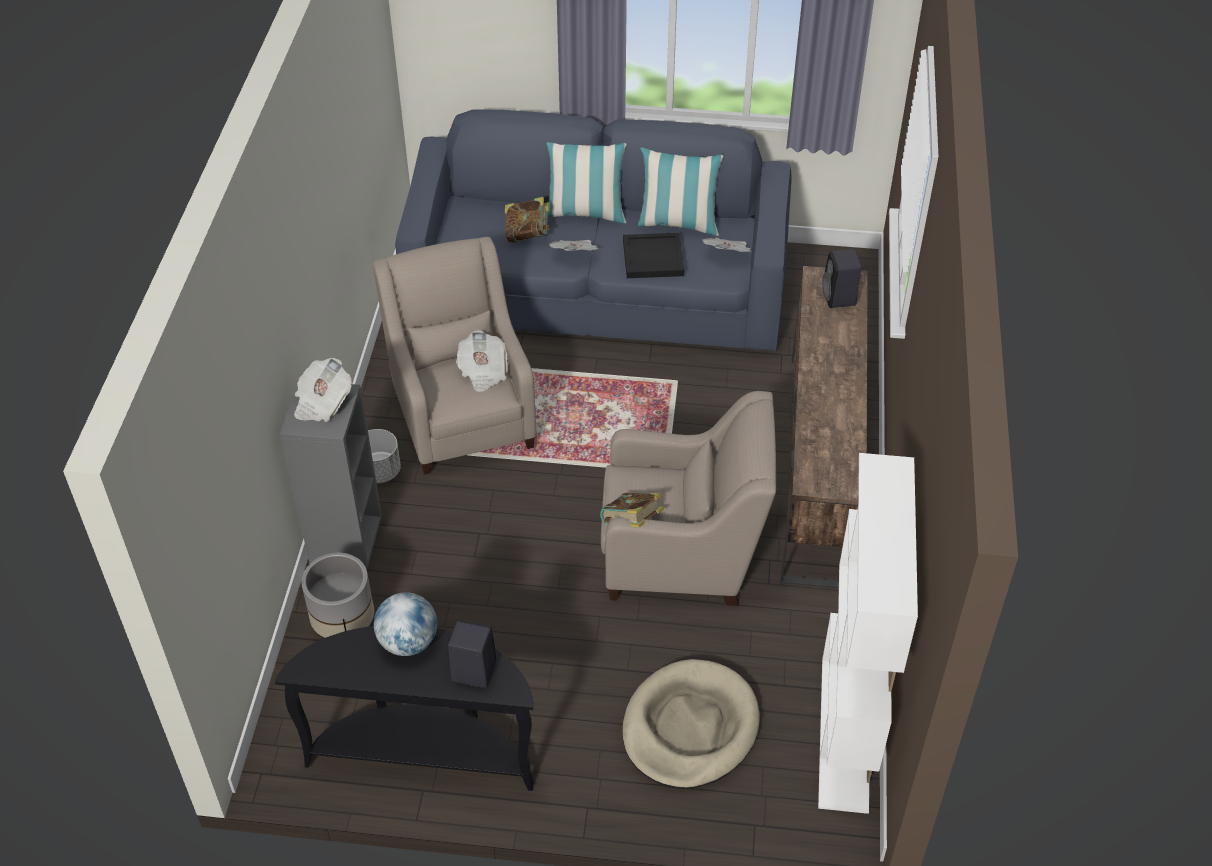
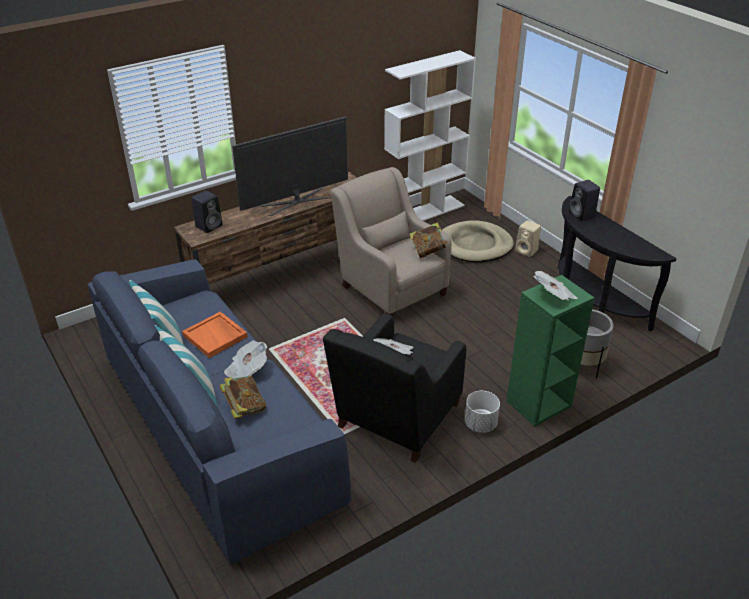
camera: 130 degrees left, 10 degrees down
(345, 538) = (538, 404): grey bookcase -> green bookcase
(408, 642) = (599, 236): globe -> none
(462, 415) = (396, 418): beige armchair -> black armchair
(610, 783) = (527, 251): none -> beige speaker
(652, 258) = (215, 336): black tray -> orange tray
(728, 255) = (181, 309): newspaper -> none
(826, 400) = (296, 201): none -> television

